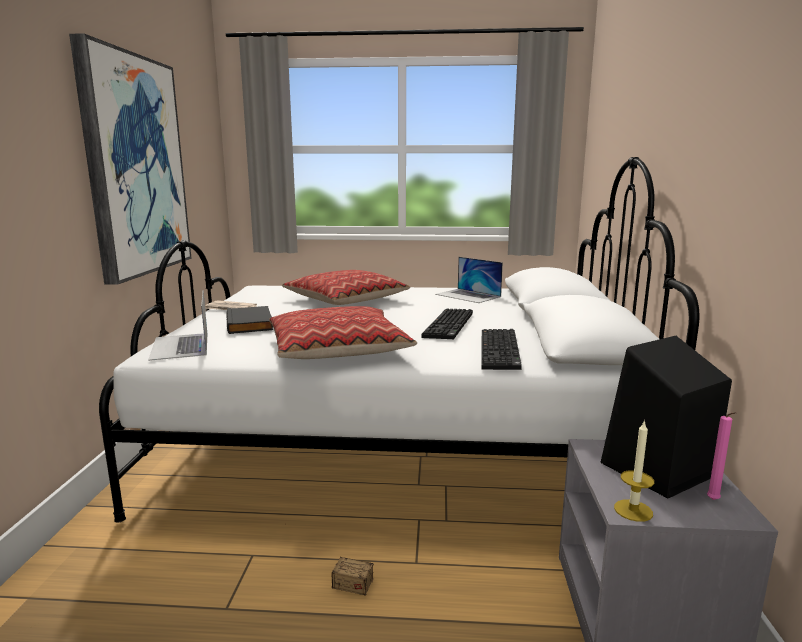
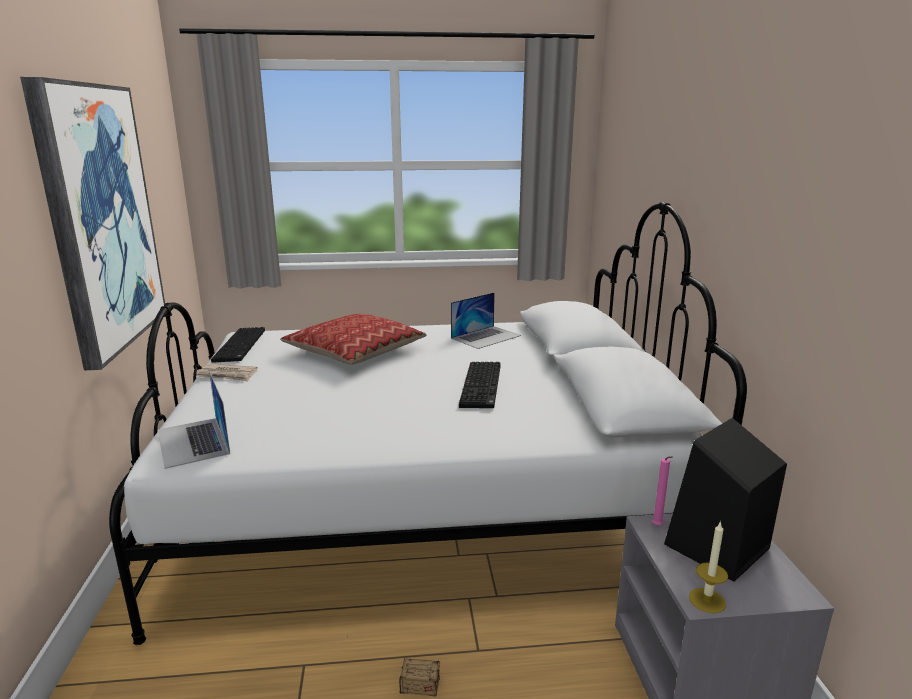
camera: 10 degrees left, 5 degrees up
(251, 324) = (261, 398): black book -> none
(338, 349) = (375, 432): pillow -> none
(468, 295) = (486, 337): laptop -> laptop turned 75 degrees counterclockwise
(501, 351) = (547, 421): keyboard -> keyboard (241, 346)
(714, 501) = (774, 579): pink candle -> pink candle (658, 526)

